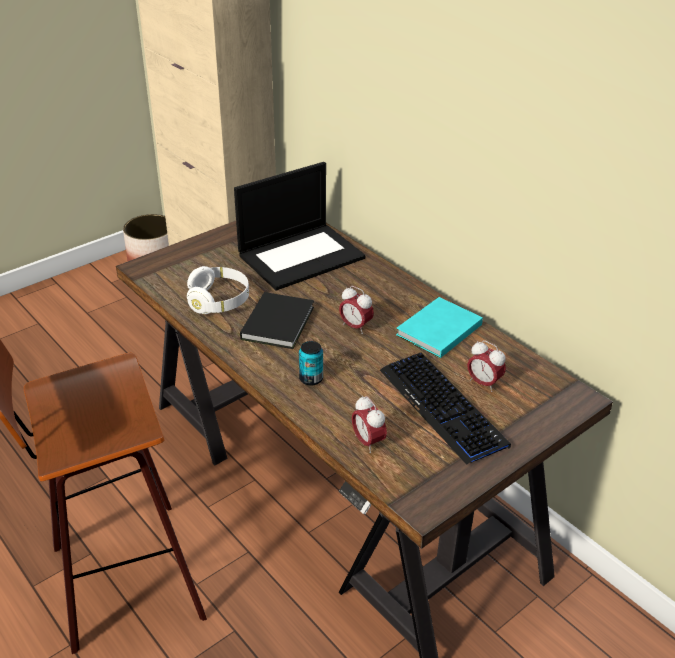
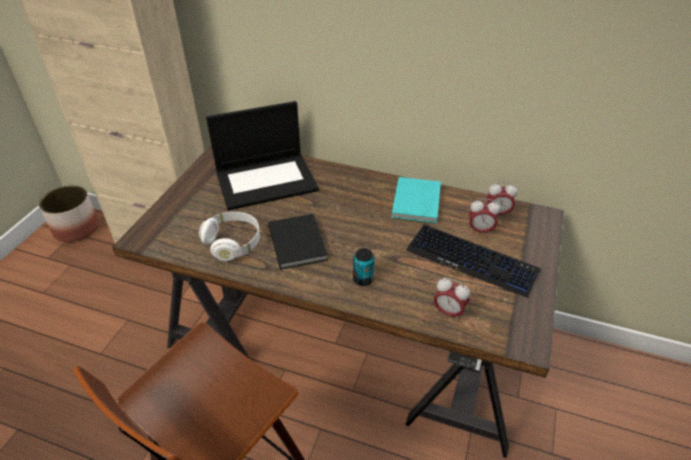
camera: 30 degrees left, 5 degrees up
(301, 255) = (267, 180): laptop -> laptop turned 45 degrees clockwise
(355, 327) = (357, 223): alarm clock -> alarm clock (497, 213)

